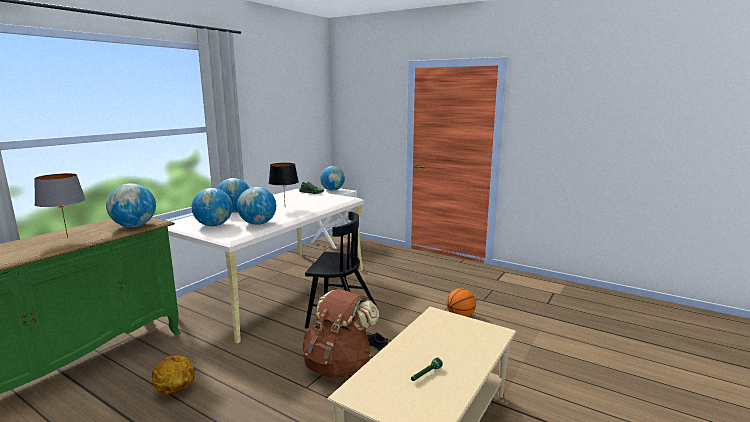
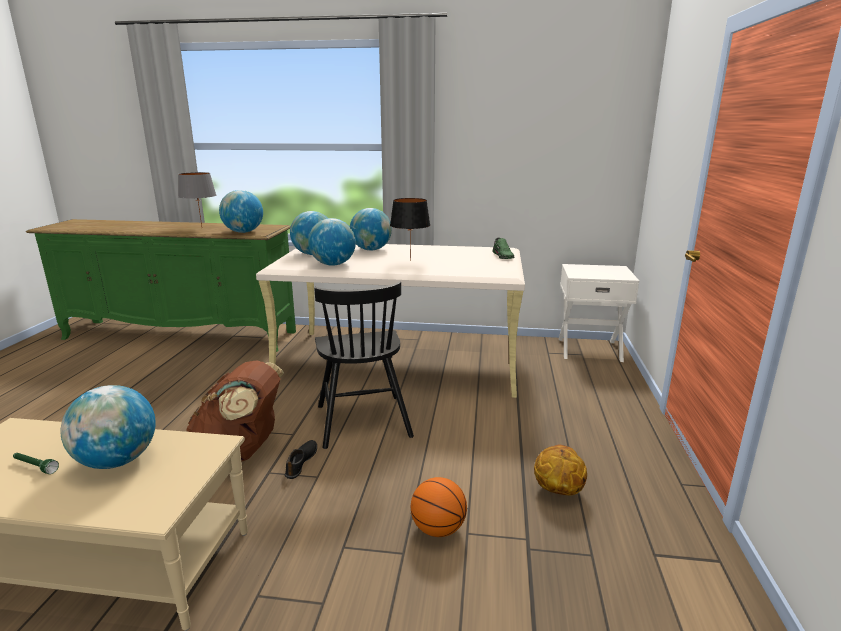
camera: 65 degrees right, 5 degrees up
(175, 390) = (181, 383): basketball -> basketball (557, 490)
(332, 190) = (609, 269): globe -> globe (117, 461)

